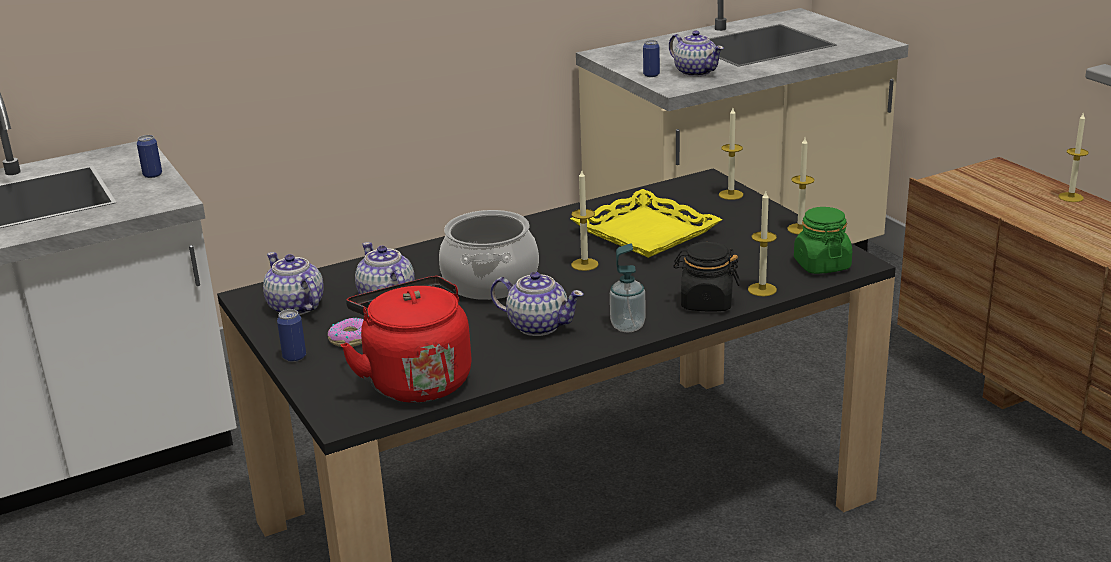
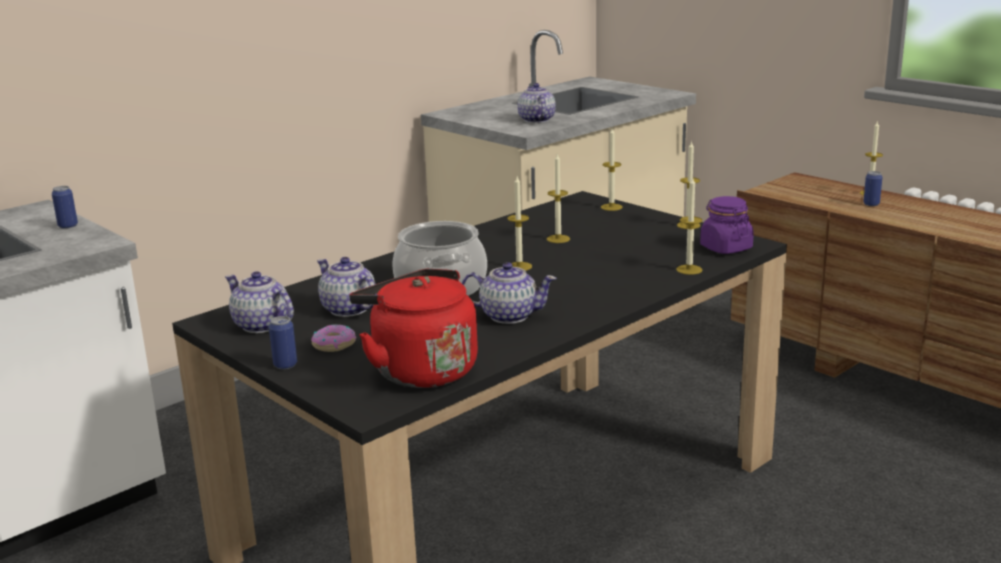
camera: 15 degrees left, 5 degrees down
(628, 326) = (591, 307): soap dispenser -> none
(646, 232) = (558, 239): yellow tray -> candle
(651, 75) = (499, 124): can -> can (871, 204)
(695, 72) = (536, 120): teapot -> teapot turned 135 degrees counterclockwise
(706, 303) = (648, 283): black jar -> none
(821, 265) = (725, 248): green jar -> purple jar

